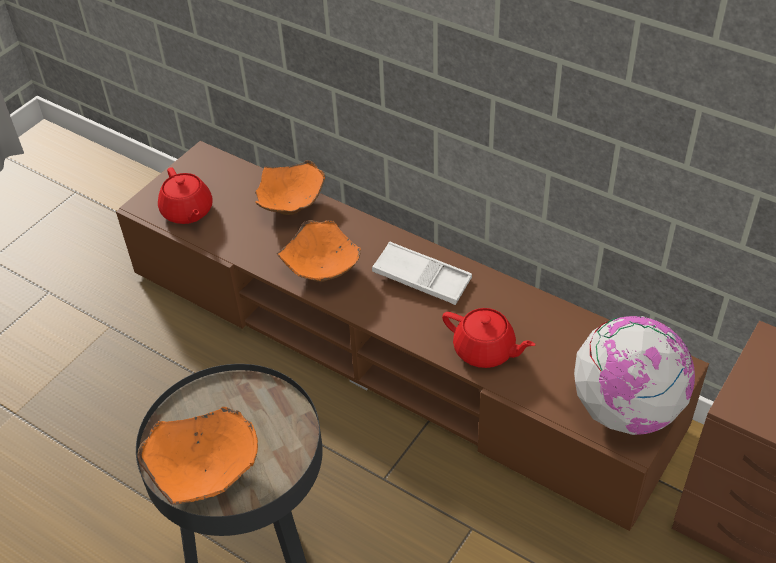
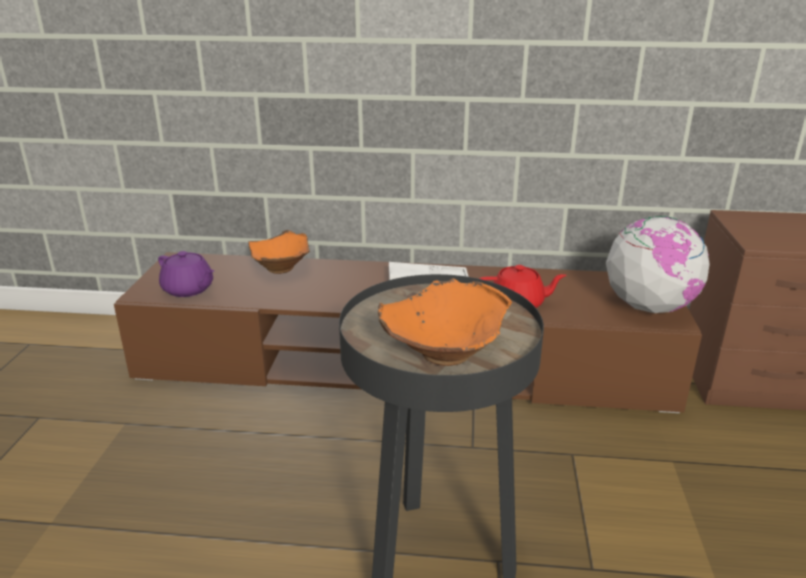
camera: 30 degrees left, 20 degrees down
(187, 212) = (188, 289): red teapot -> purple teapot
(323, 269) = (344, 294): orange bowl -> none

